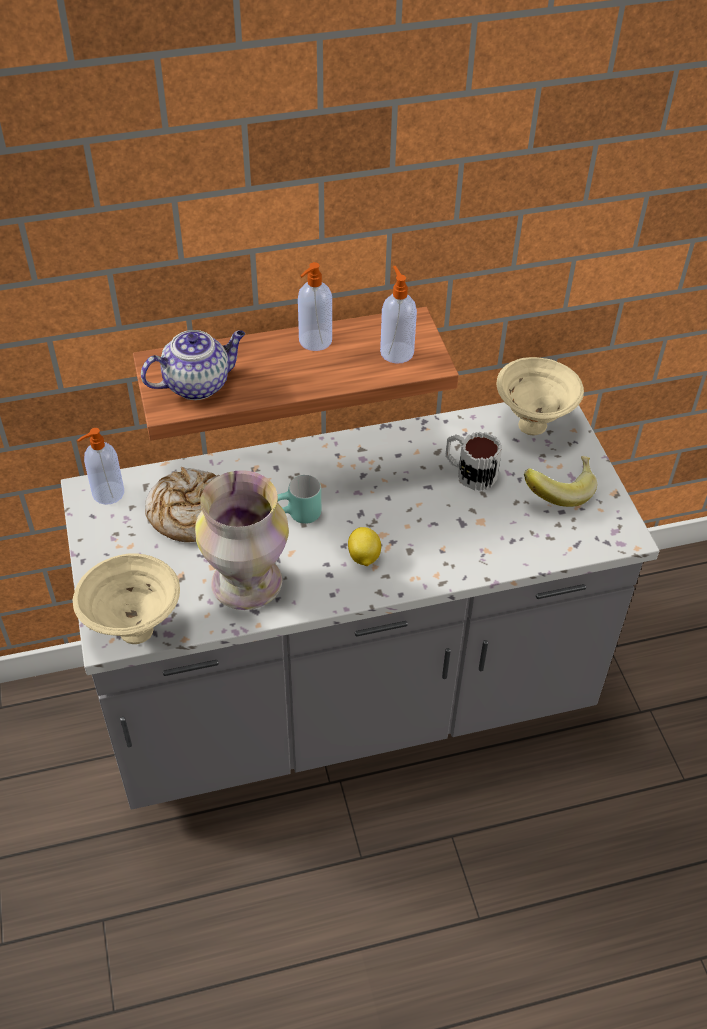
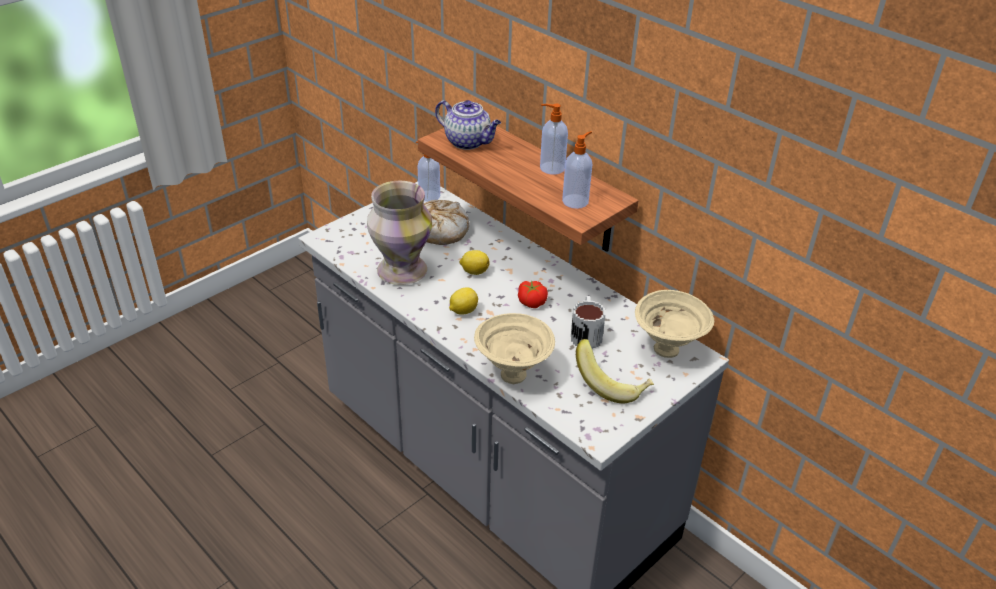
camera: 60 degrees right, 10 degrees down
(133, 631) = (334, 244): beige bowl -> beige bowl (511, 374)
(298, 516) = (474, 271): turquoise mug -> lemon
(388, 491) = (532, 301): none -> tomato

